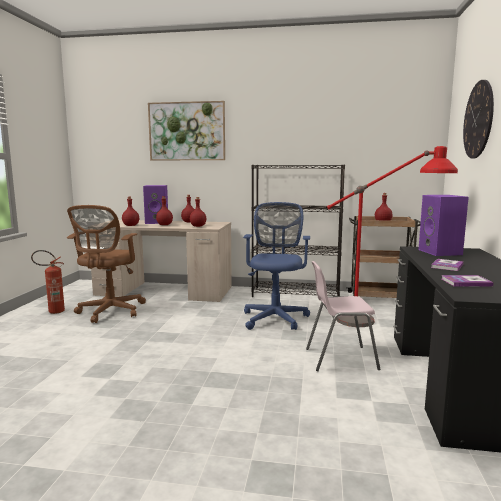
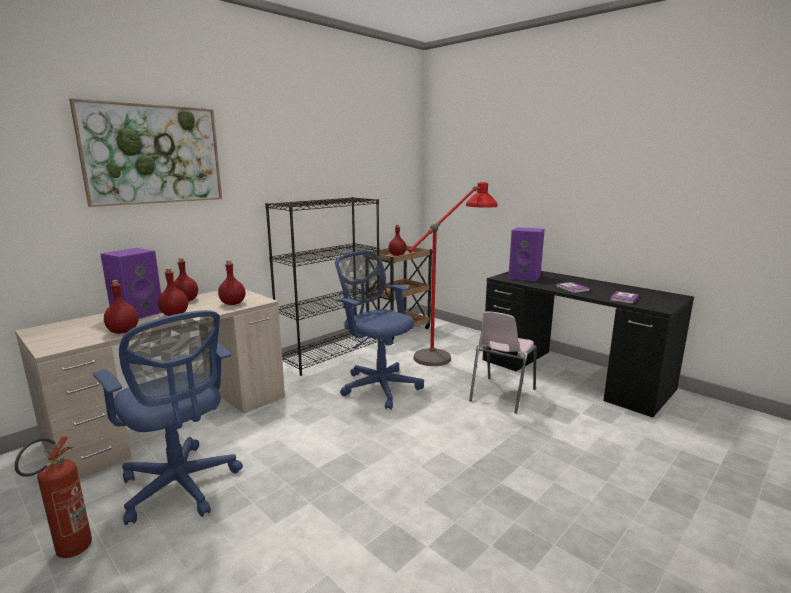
camera: 55 degrees left, 5 degrees up
(109, 312) = (181, 487): brown office chair -> blue office chair
(478, 120) = (492, 157): wall clock -> none

